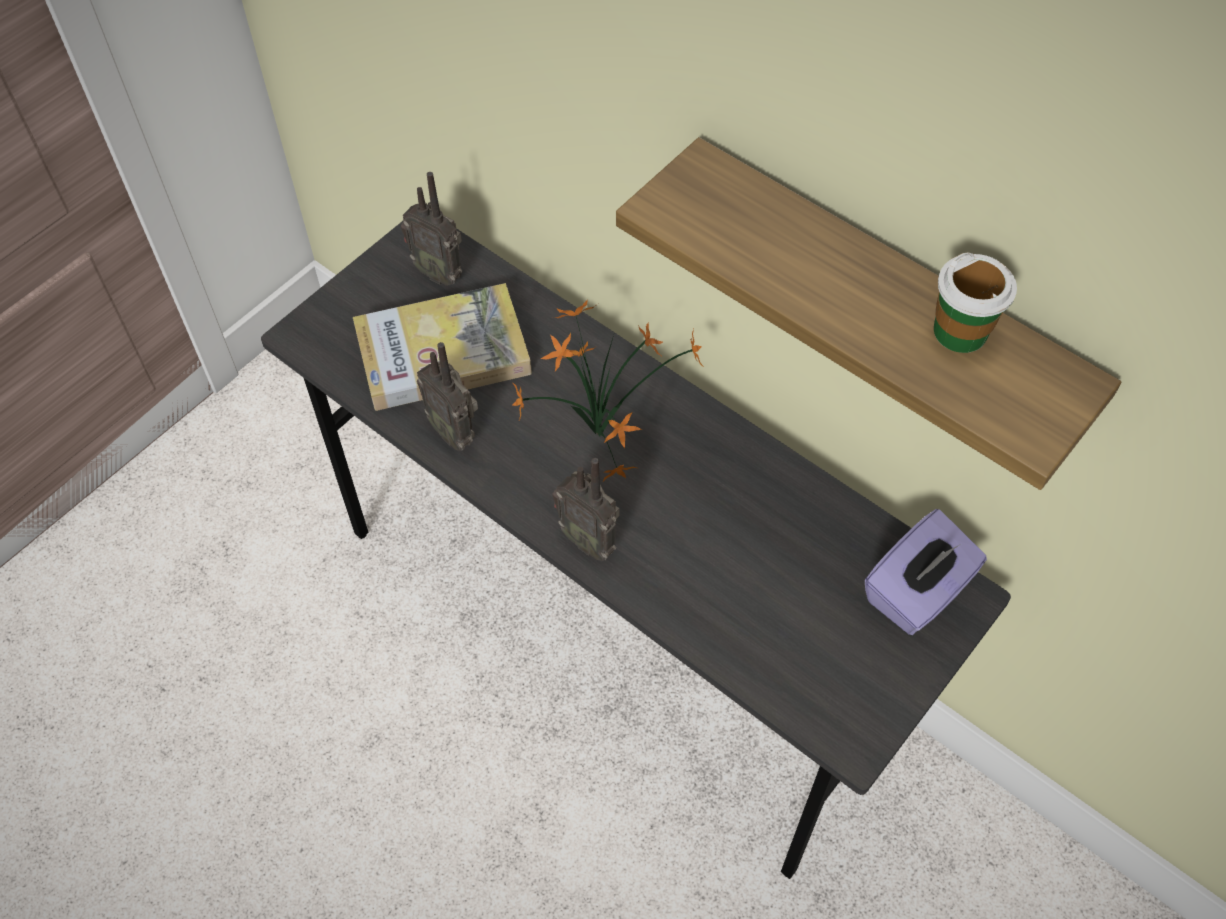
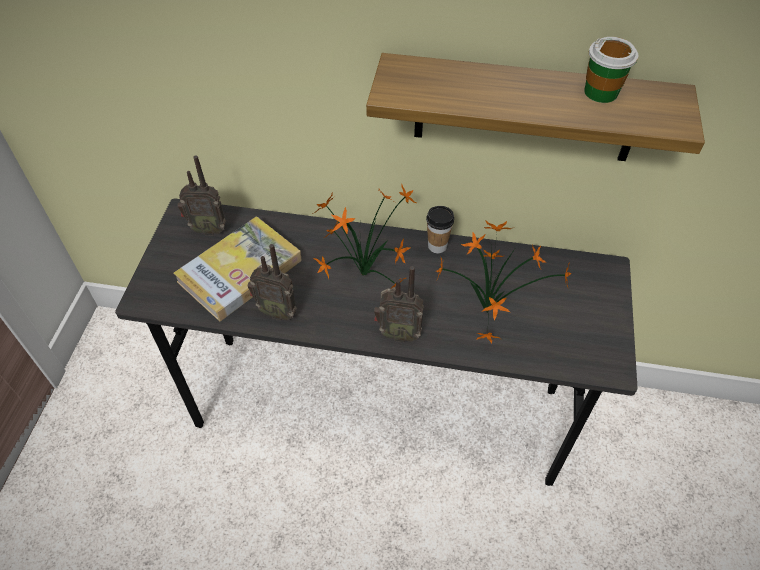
camera: 30 degrees left, 5 degrees down
(731, 441) = (437, 246): none -> cup
(735, 567) = (487, 309): none -> potted plant
(917, 592) = (585, 277): purple tissue box -> none

